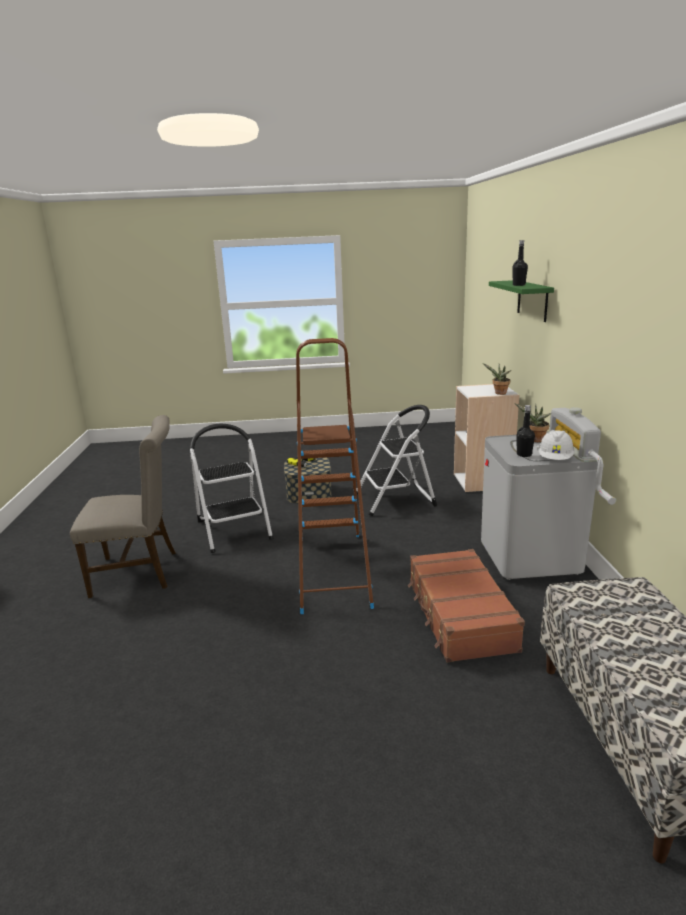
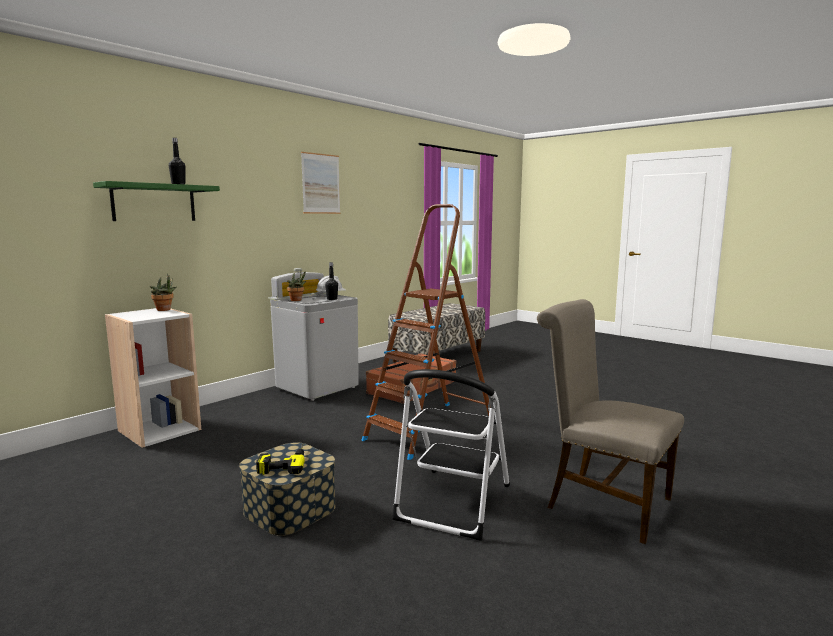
camera: 135 degrees left, 10 degrees down
(397, 499) = (255, 451): step ladder -> none
(644, 289) = (321, 184): none -> picture

